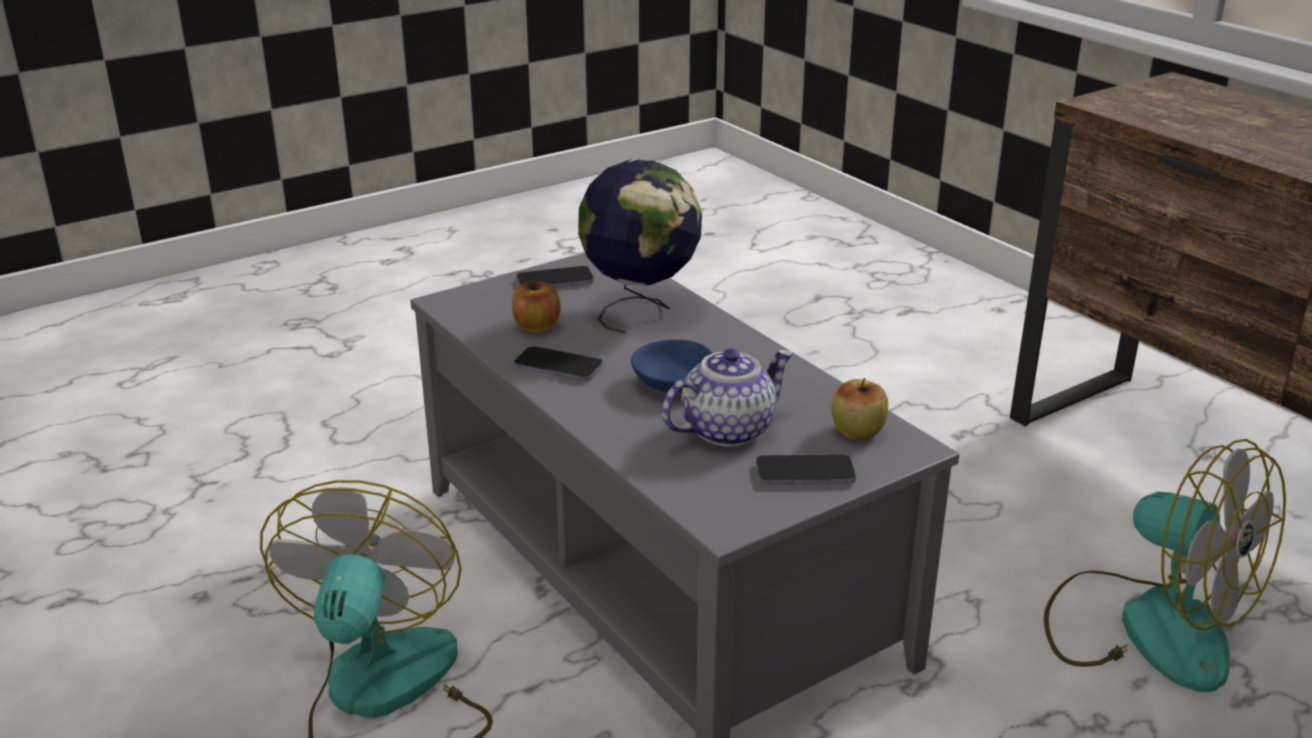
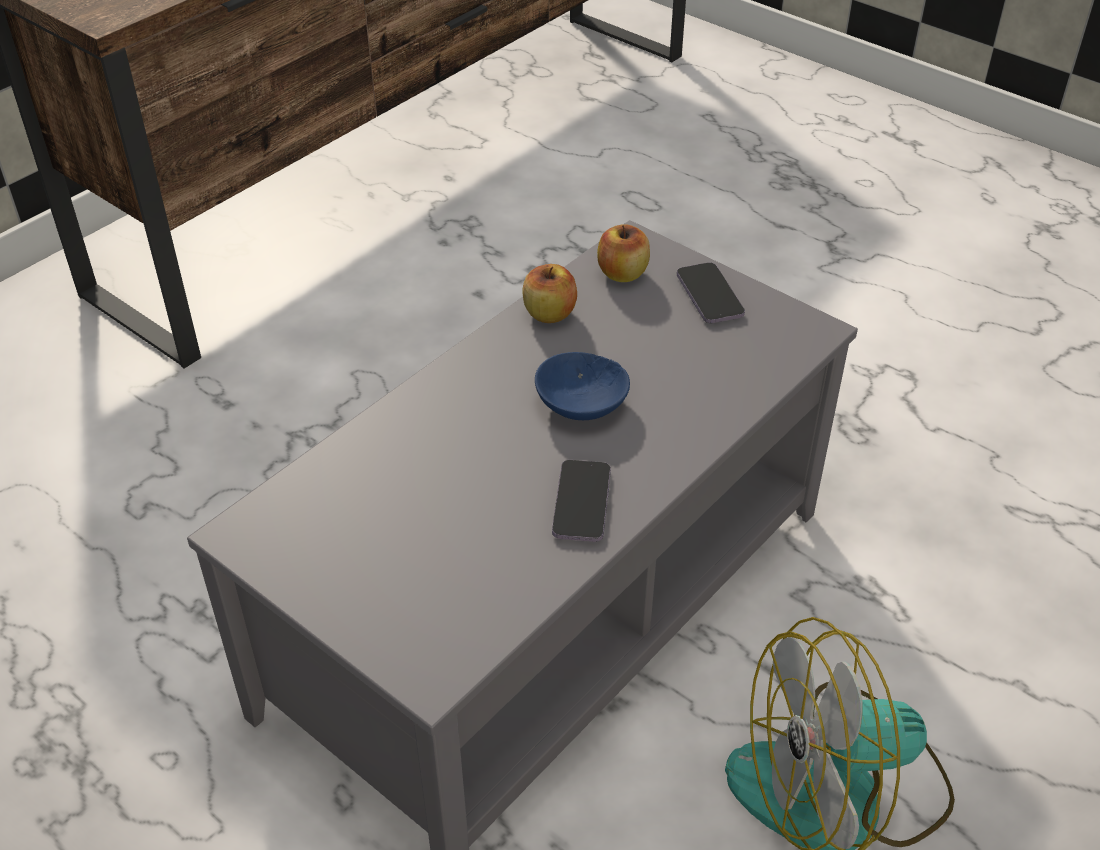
camera: 105 degrees left, 15 degrees up
(537, 326) = (482, 550): apple -> apple (549, 313)
(555, 281) = (336, 569): phone -> none
(640, 310) = (406, 464): globe -> none
(727, 429) = (657, 351): teapot -> none
(1147, 627) = (515, 290): fan -> none

